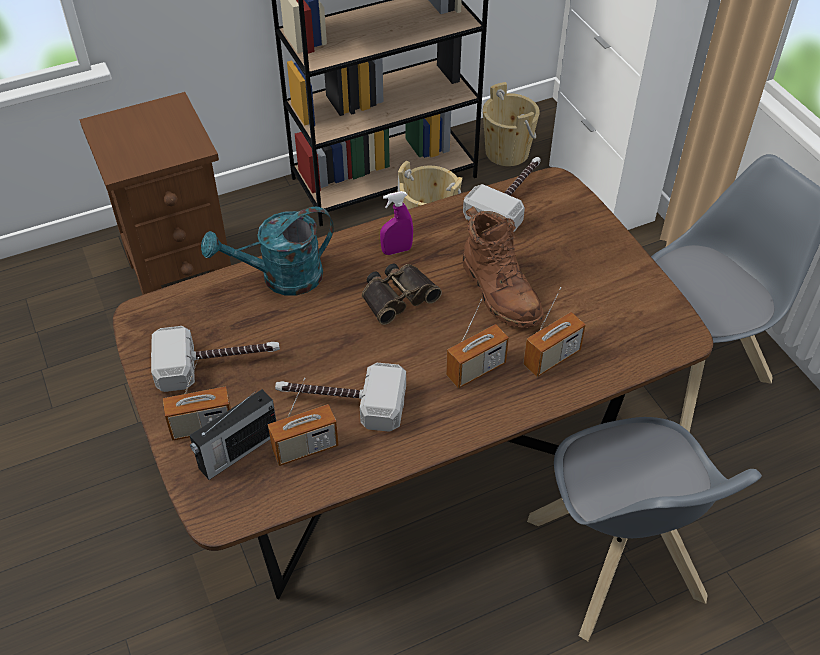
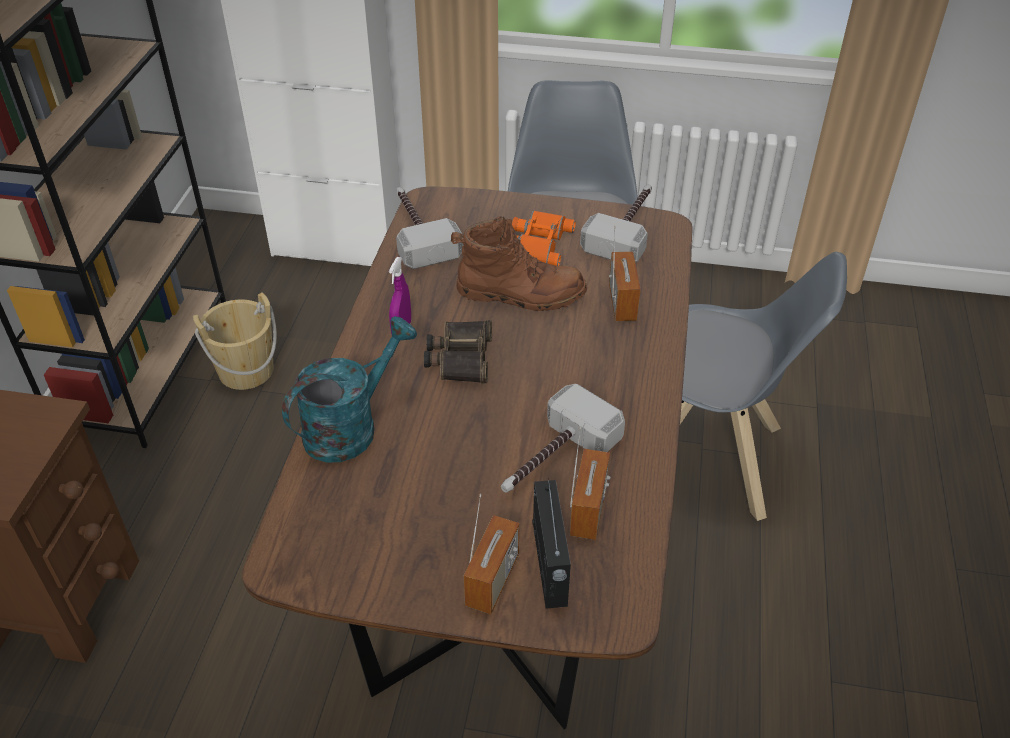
camera: 55 degrees left, 5 degrees down
(218, 363) = (417, 528): hammer -> hammer (627, 229)
(281, 278) = (350, 426): turquoise watering can -> turquoise watering can turned 150 degrees counterclockwise
(476, 370) = (595, 352): radio -> none
(507, 152) = (223, 271): beige bucket -> none
(571, 270) = (537, 243): none -> orange binoculars

